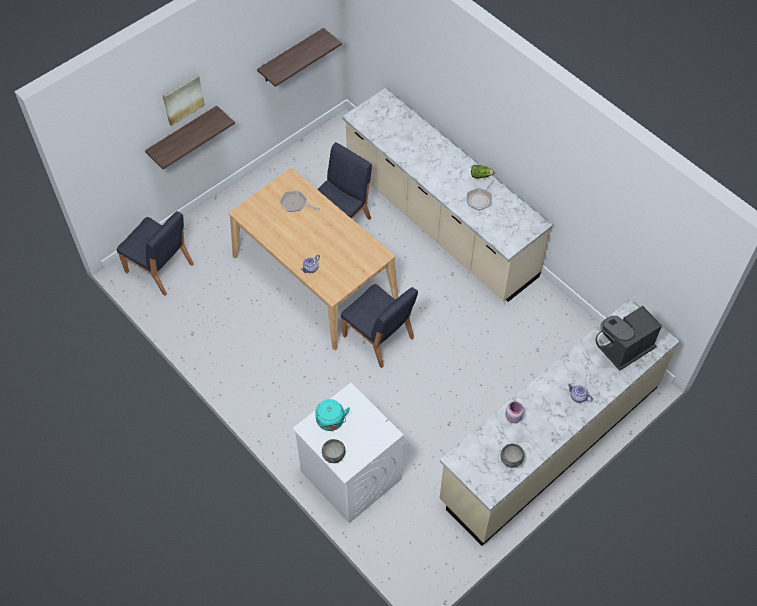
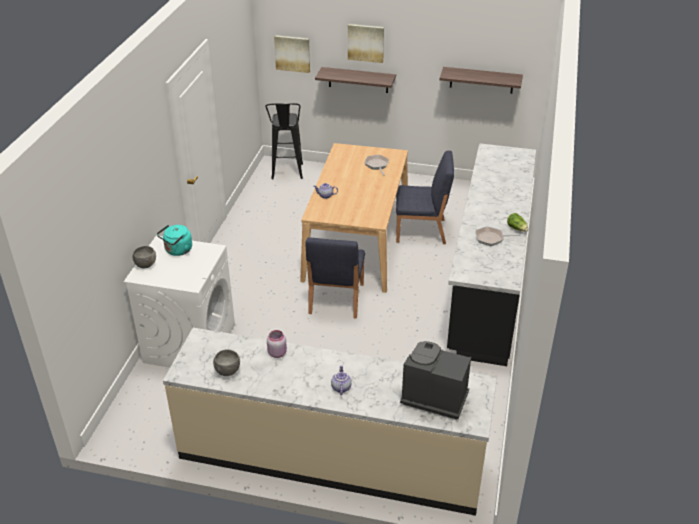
camera: 55 degrees right, 20 degrees down
(113, 159) = (292, 53): none -> picture
(160, 269) = (287, 175): blue chair -> black stool
(439, 222) = (487, 281): beige counter -> black counter

